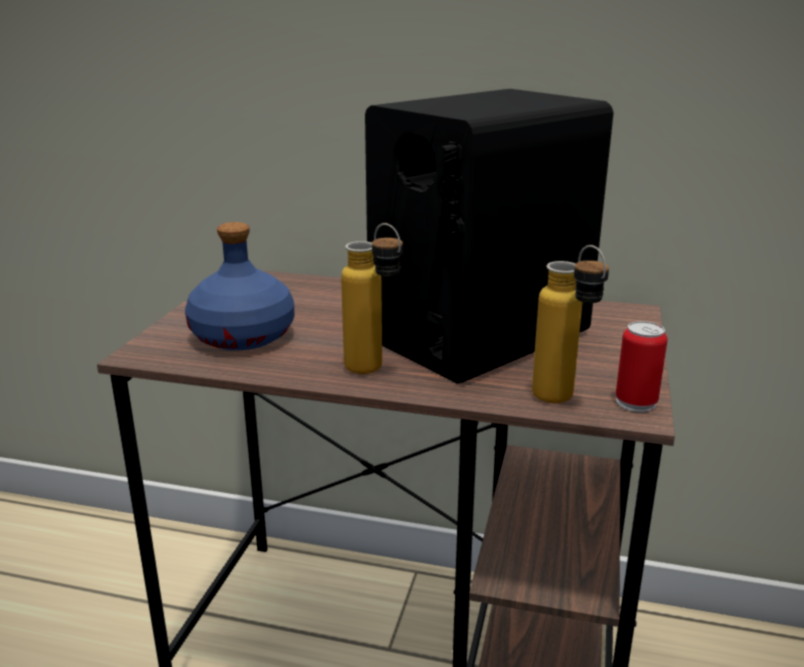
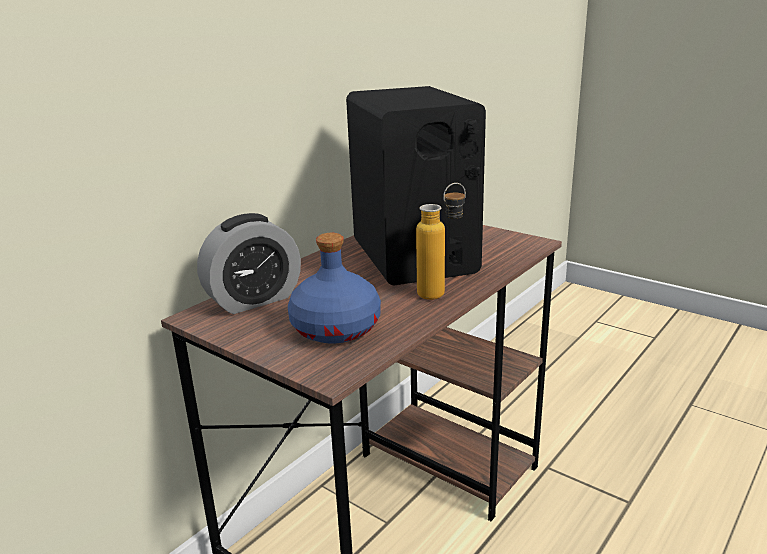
camera: 65 degrees left, 0 degrees up
(291, 288) = (254, 300): none -> alarm clock
(563, 402) = (515, 254): bottle -> none
(636, 402) = (525, 240): can -> none

